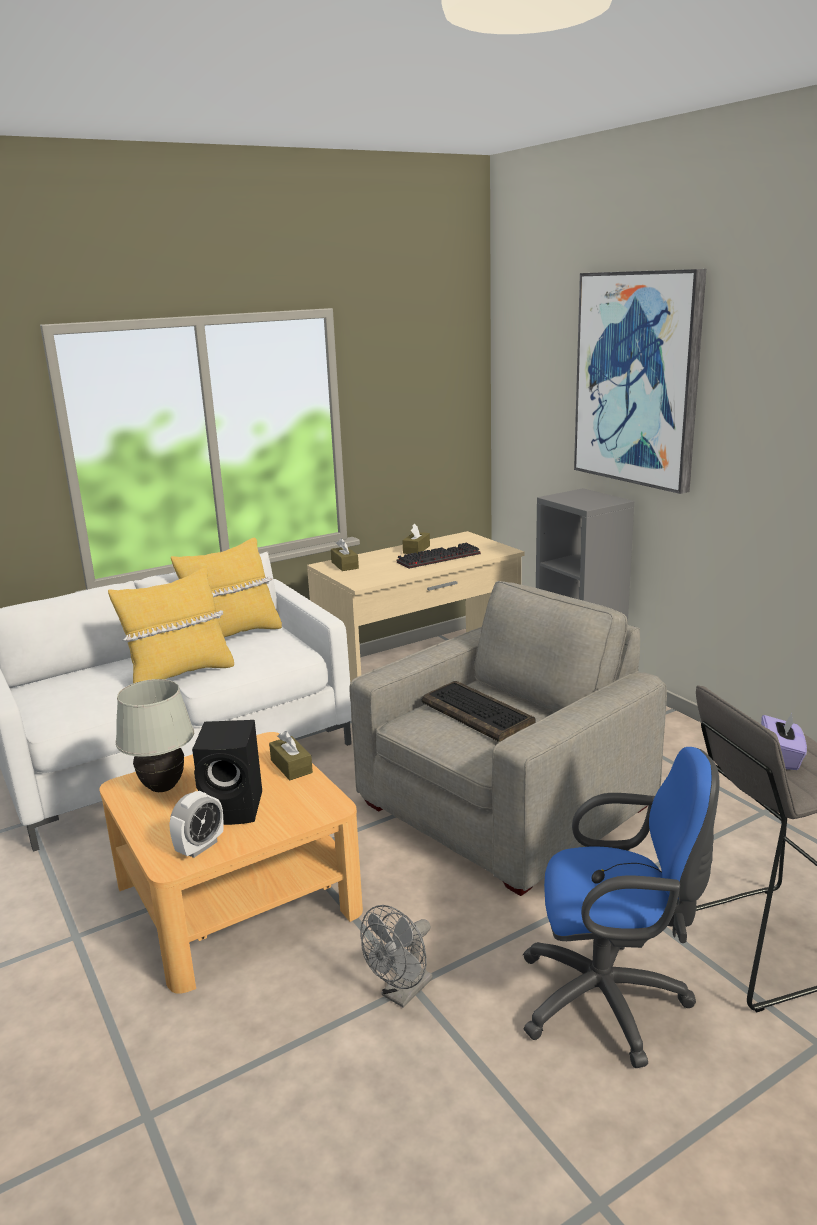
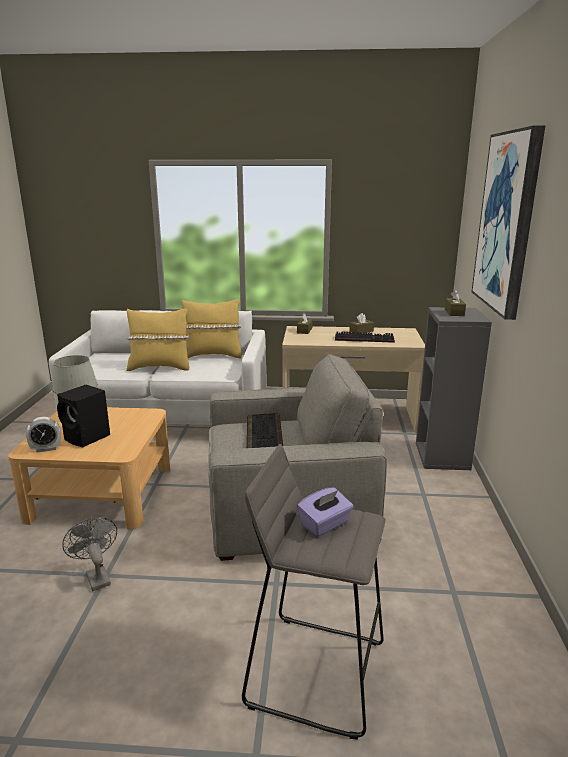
camera: 35 degrees right, 0 degrees up
(291, 766) = (141, 429): brown tissue box -> brown tissue box (454, 312)
(402, 993) = (96, 576): grey fan -> grey fan turned 75 degrees clockwise
(612, 1000) = (180, 645): blue office chair -> none

